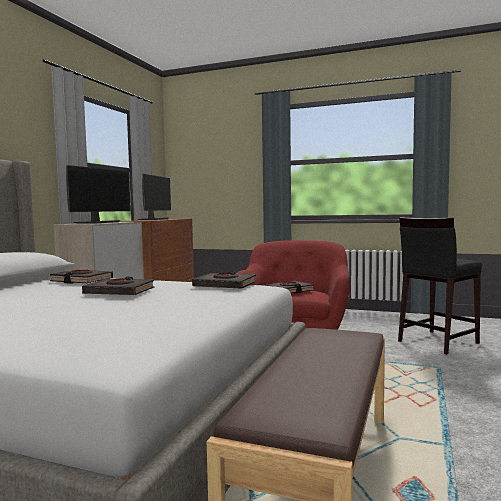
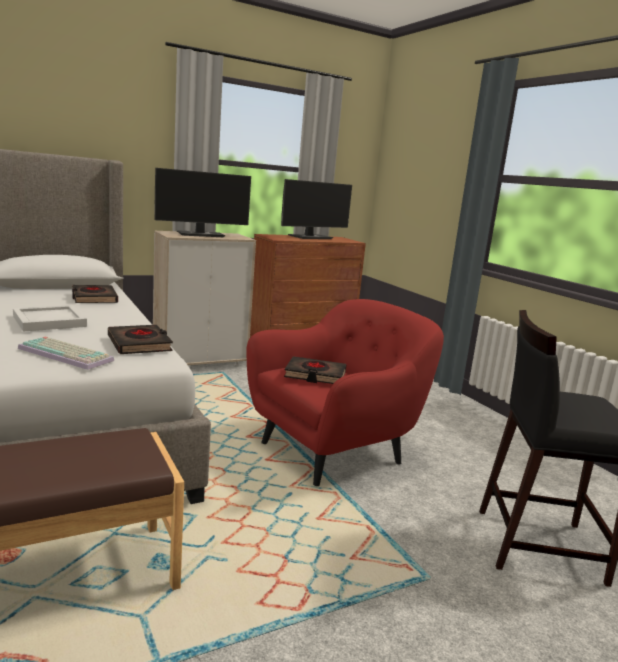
camera: 40 degrees right, 10 degrees up
(120, 291) = (50, 321): black book -> white tray
(216, 296) = (68, 354): none -> keyboard

